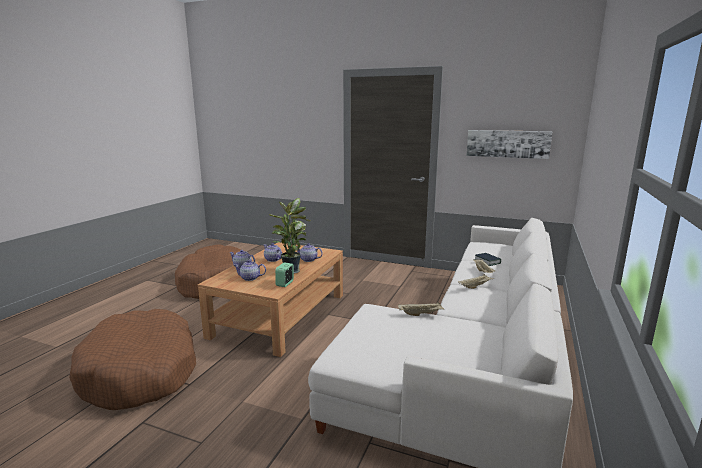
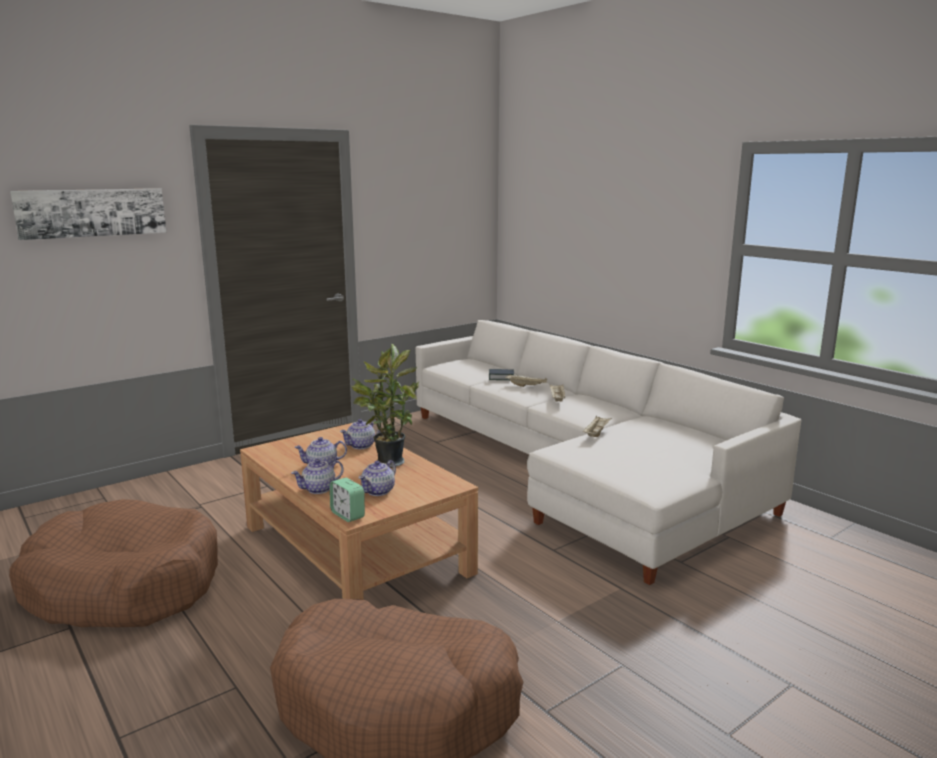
camera: 60 degrees left, 0 degrees up
(285, 283) = (431, 474): alarm clock -> alarm clock (347, 515)
(507, 144) = (431, 234): picture -> picture (92, 212)

